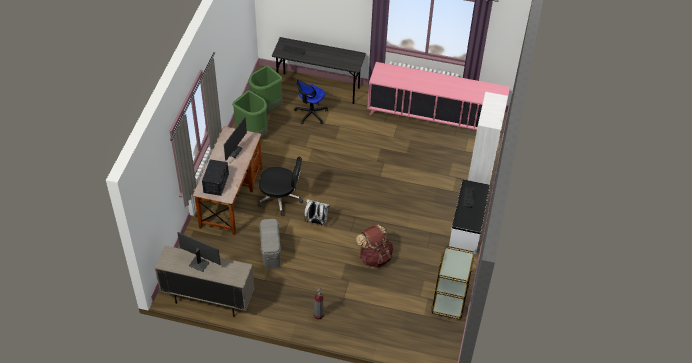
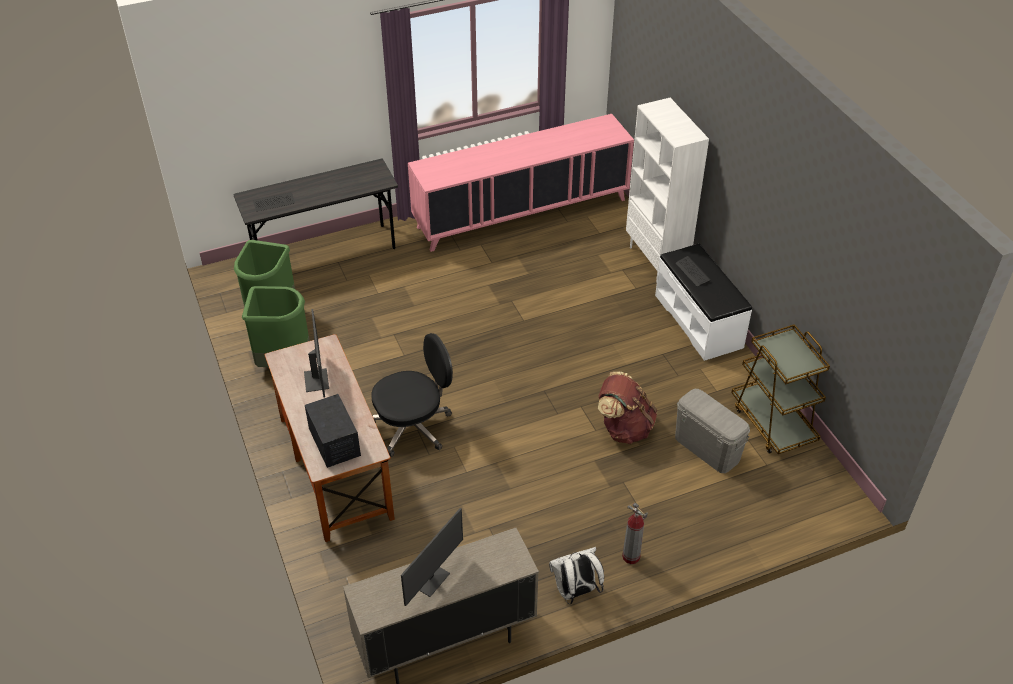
camera: 35 degrees left, 5 degrees down
(199, 263) = (430, 579): monitor -> monitor turned 135 degrees clockwise
(270, 252) = (473, 511): grey storage box -> grey storage box (706, 448)
(311, 114) = (347, 291): office chair -> none
(316, 221) = (496, 428): white backpack -> white backpack (575, 592)

